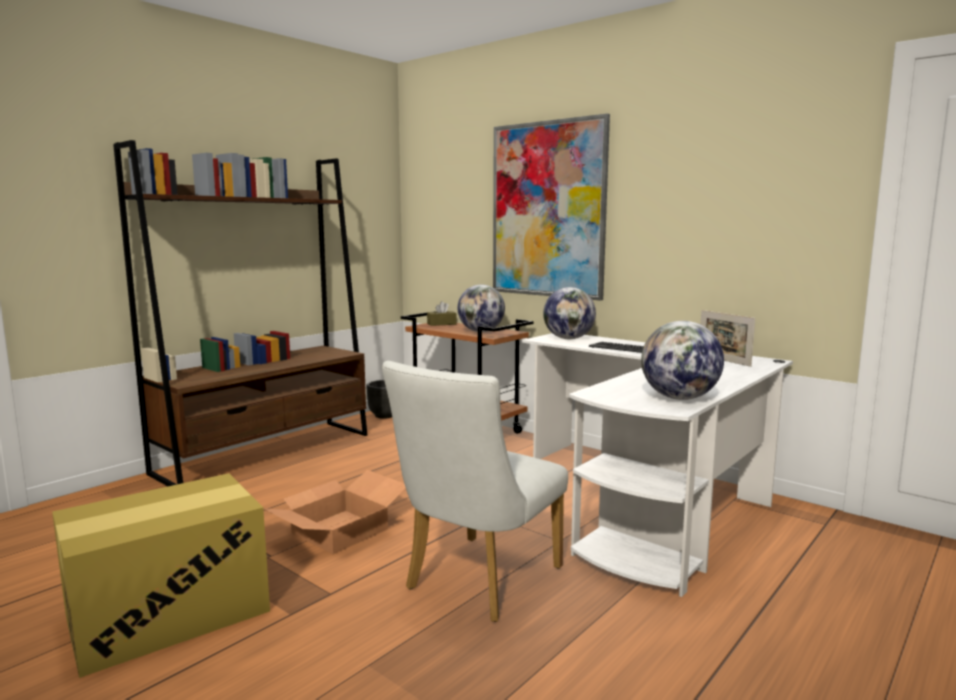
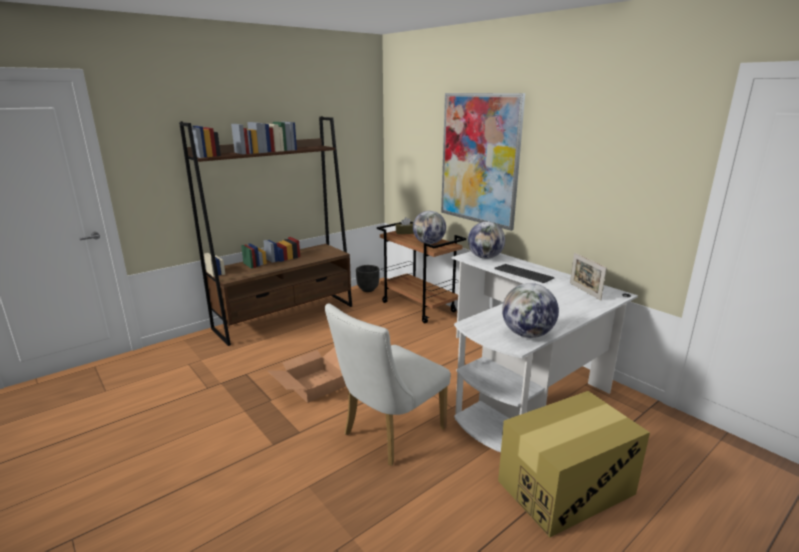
camera: 10 degrees right, 10 degrees up
(168, 614) = (206, 436): cardboard box -> cardboard box (565, 487)

